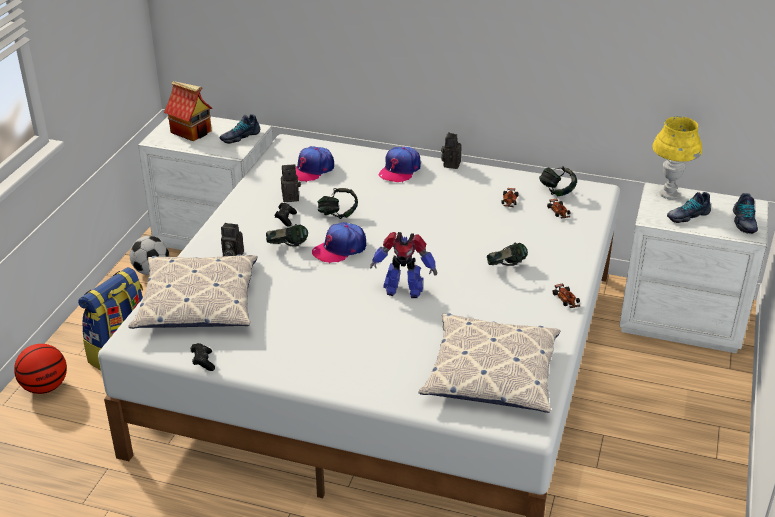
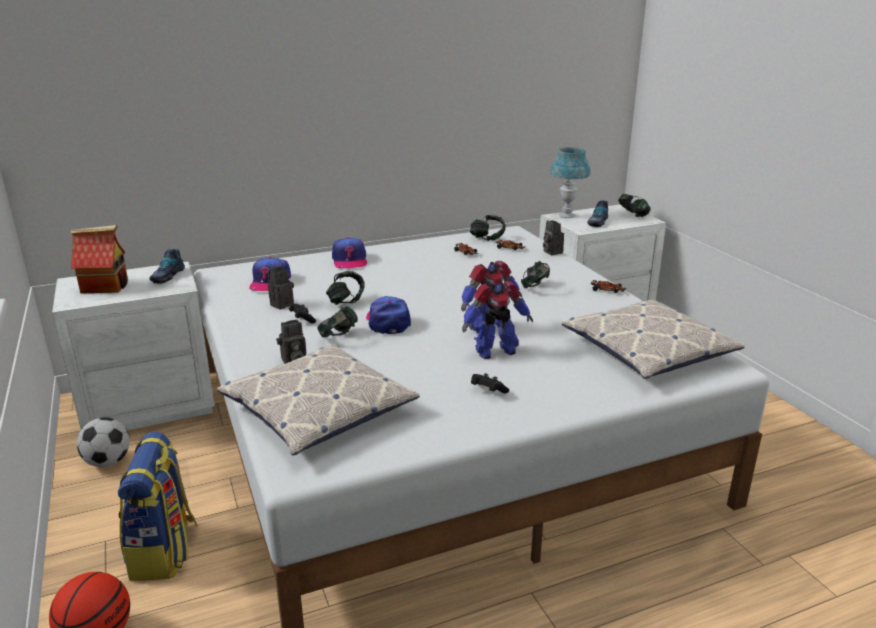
camera: 40 degrees left, 10 degrees down
(203, 362) = (407, 453): black game controller -> black game controller (487, 391)
(340, 249) = (388, 321): cap -> cap turned 150 degrees clockwise
(373, 313) = (494, 351): none -> toy robot
(451, 164) = (383, 246): camera -> camera (551, 252)
(669, 194) = (567, 216): yellow table lamp -> blue table lamp
(743, 222) = (632, 216): shoe -> headphones

